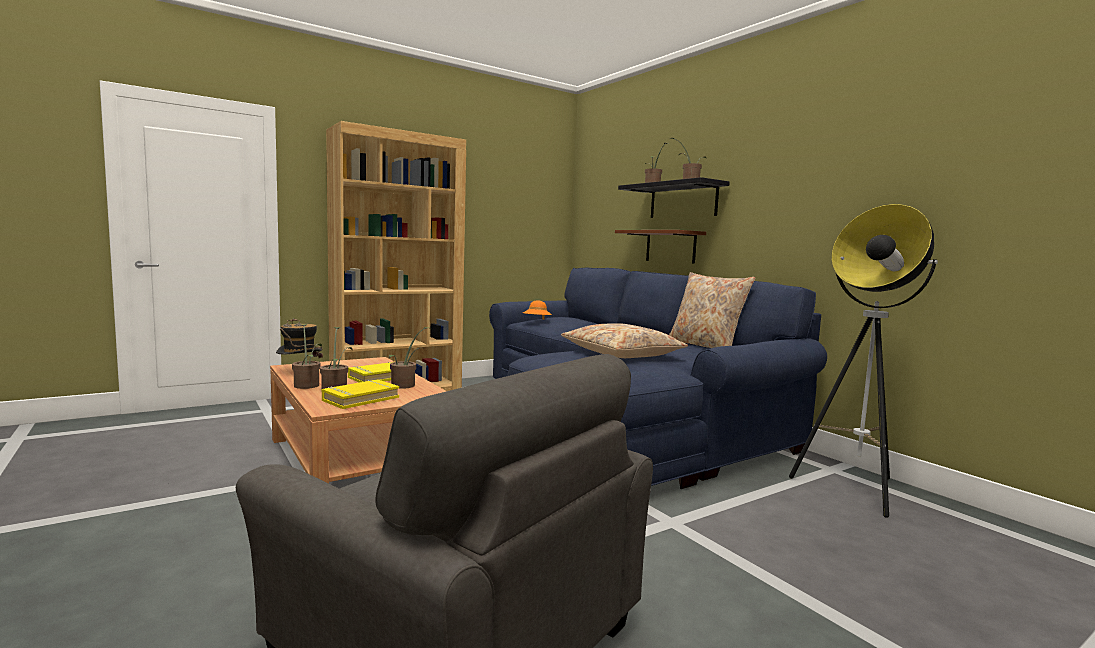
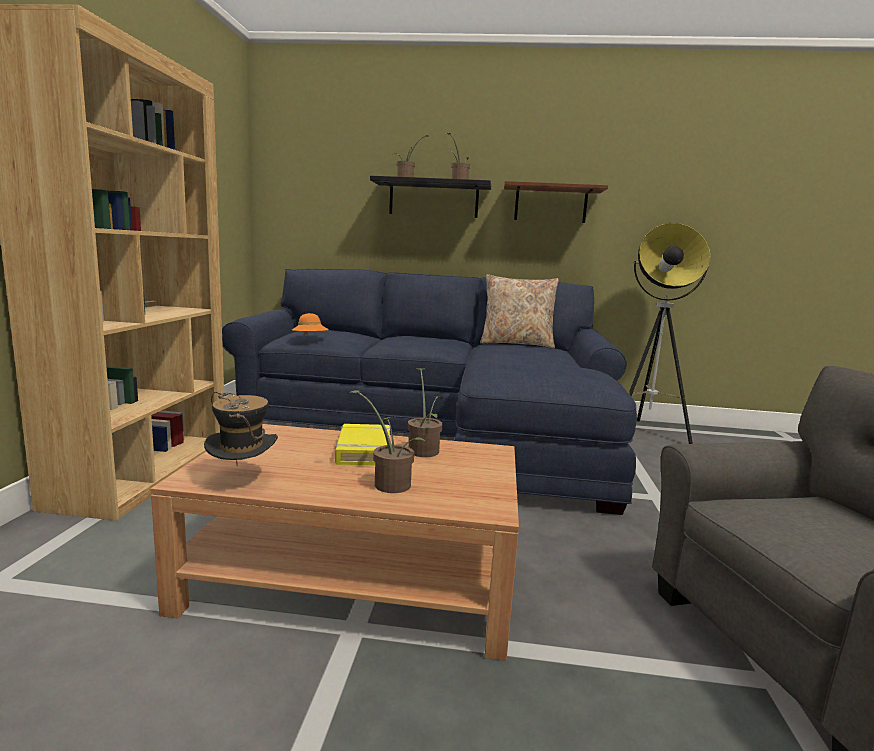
camera: 50 degrees left, 5 degrees up
(307, 384) = (337, 492): potted plant -> none
(360, 399) = (461, 483): yellow book -> none
(622, 354) = (529, 363): beige pillow -> none
(670, 246) = (418, 246): brown shelf -> brown shelf (550, 204)

